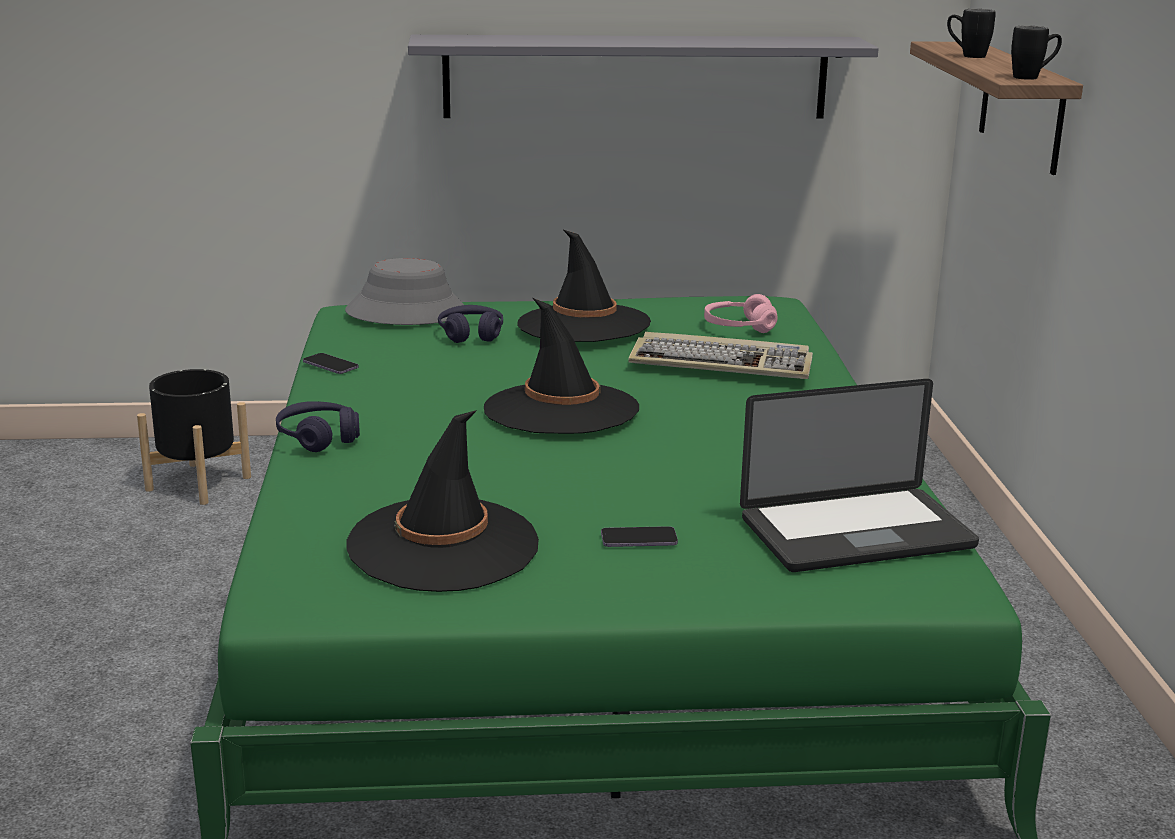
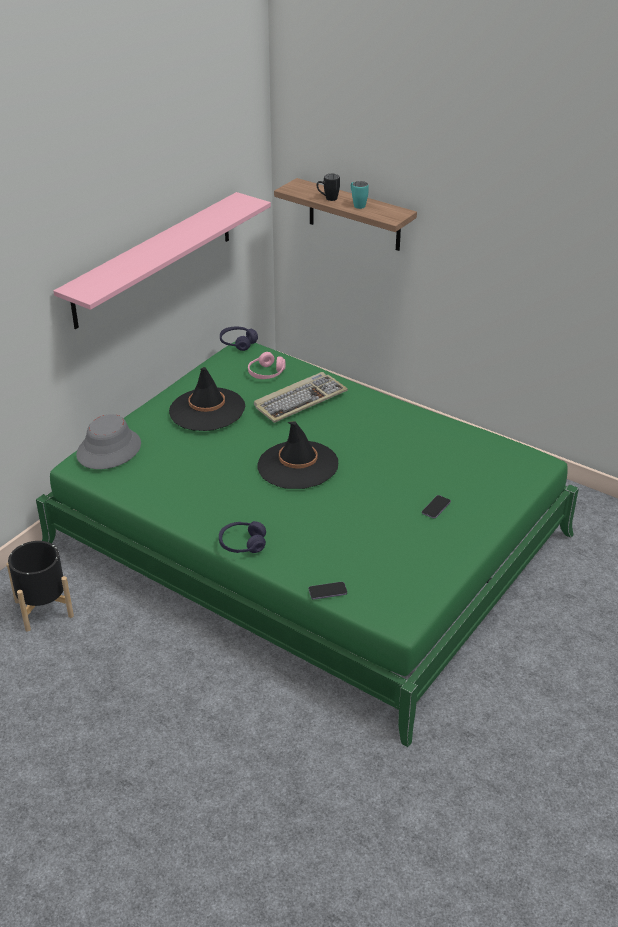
camera: 50 degrees left, 15 degrees up
(330, 365) = (153, 504): phone -> phone (327, 591)
(443, 545) = (392, 557): black hat -> none
(471, 334) = (167, 445): purple headphones -> purple headphones (238, 343)
(636, 77) = (154, 259): grey shelf -> pink shelf
(856, 533) = (482, 458): laptop -> none
(997, 65) = (357, 205): none -> turquoise mug
(1033, 77) = (392, 213): black mug -> none

